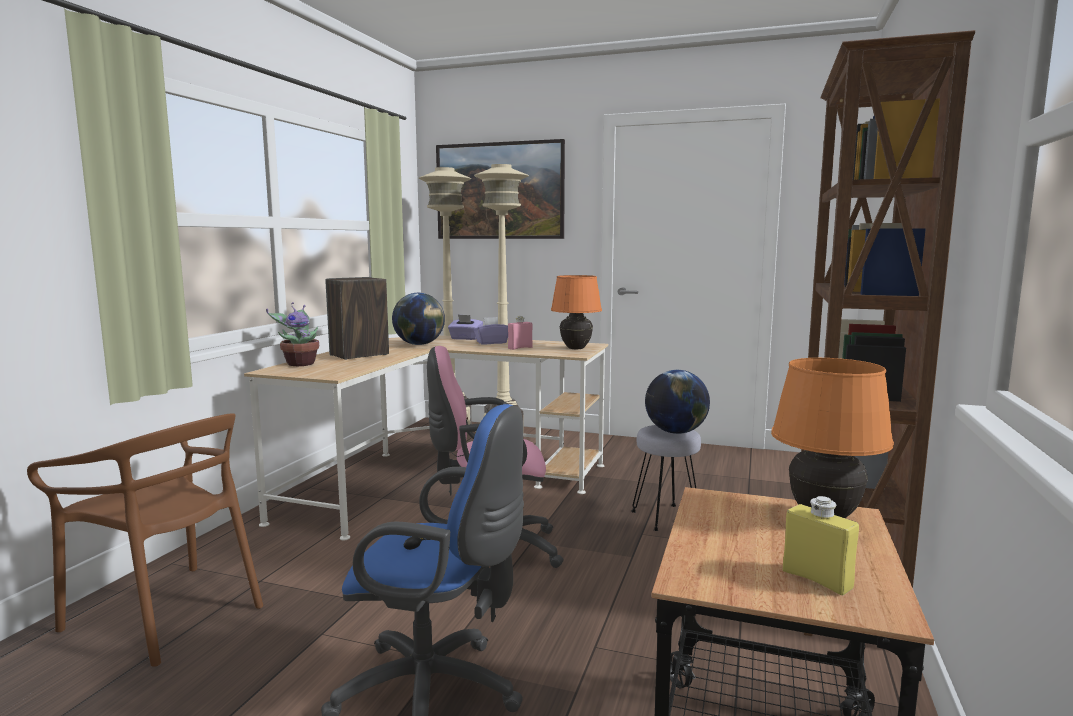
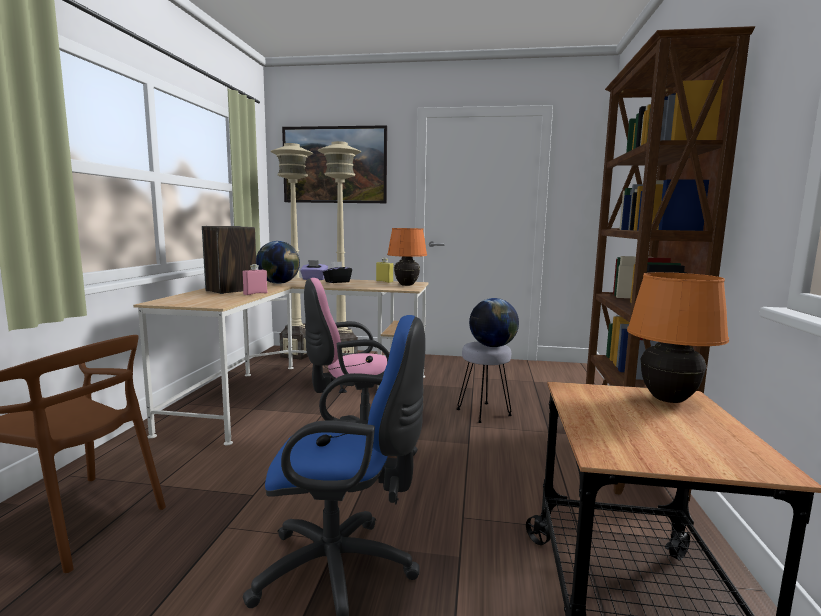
camera: 10 degrees left, 0 degrees up
(300, 364) = (182, 297): potted plant -> none
(491, 342) = (337, 282): purple tissue box -> black tissue box
(520, 348) = (362, 285): pink bottle -> pink bottle (255, 293)
(817, 579) = (701, 447): yellow bottle -> yellow bottle (384, 281)

